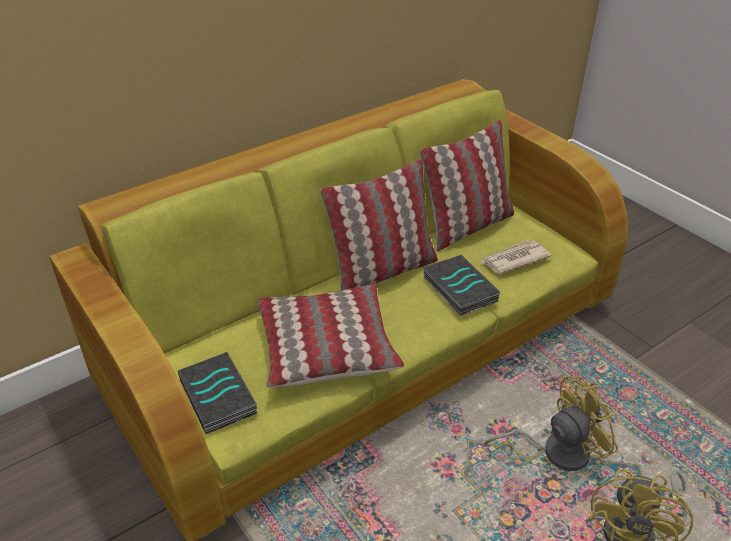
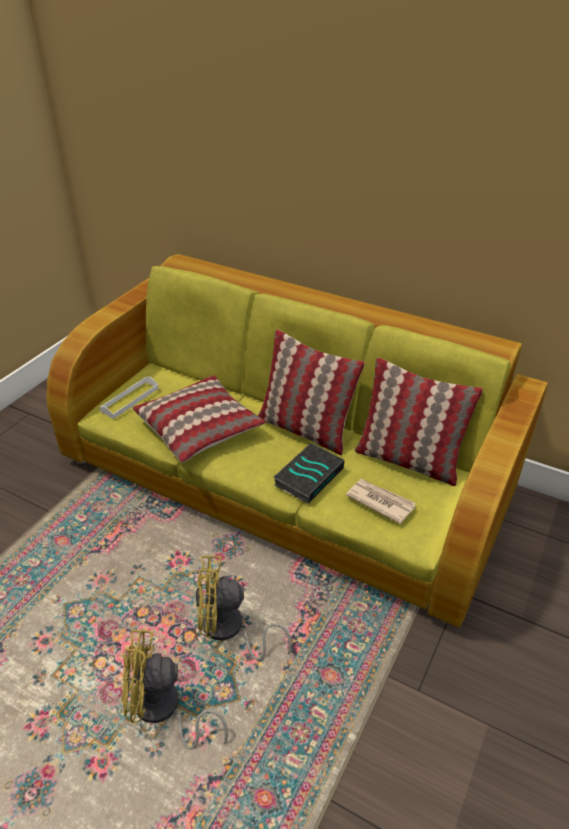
camera: 65 degrees right, 0 degrees up
(220, 397) = (130, 399): book -> white tray
(555, 450) = (229, 630): yellow fan -> yellow fan turned 135 degrees clockwise

